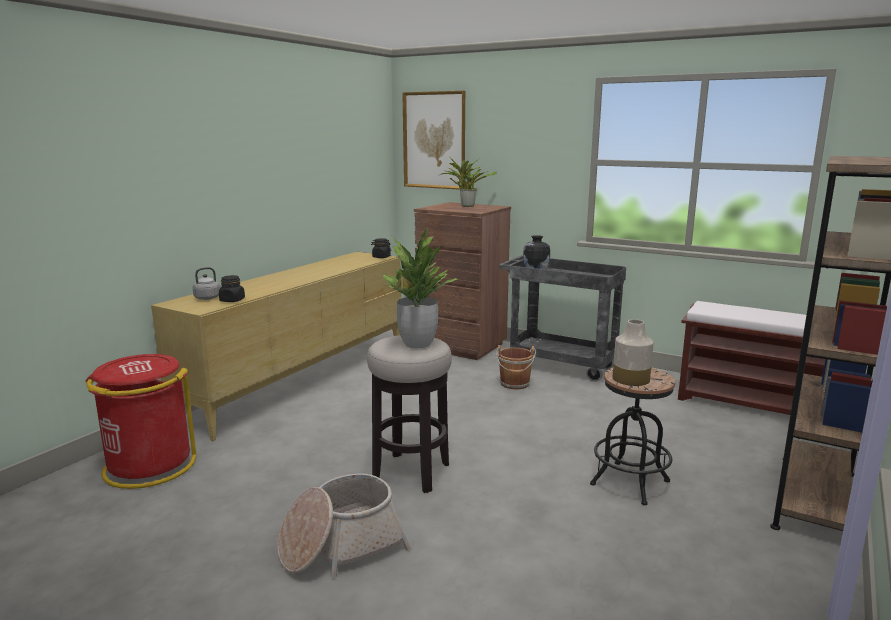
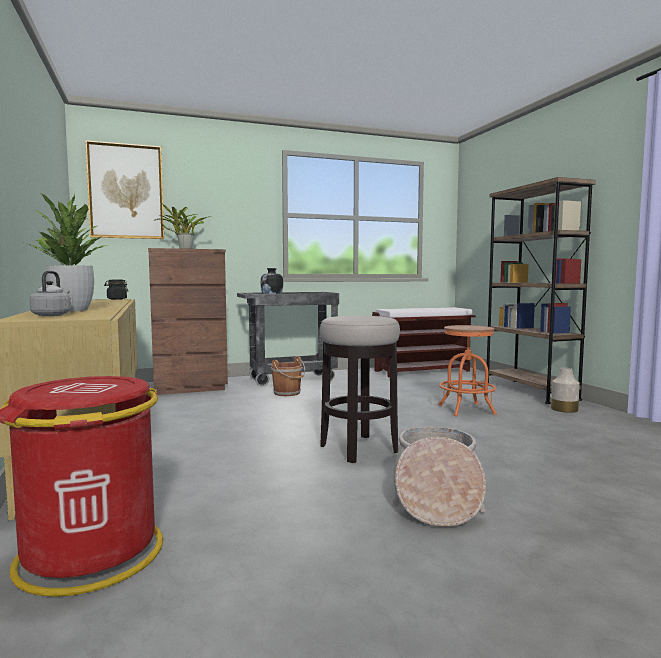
camera: 50 degrees left, 10 degrees down
(232, 300) = (96, 314): black jar -> none
(417, 344) = (366, 315): potted plant -> potted plant (72, 310)
(630, 483) = (466, 409): black stool -> orange stool
(631, 379) = (469, 328): beige vase -> beige vase (564, 409)

